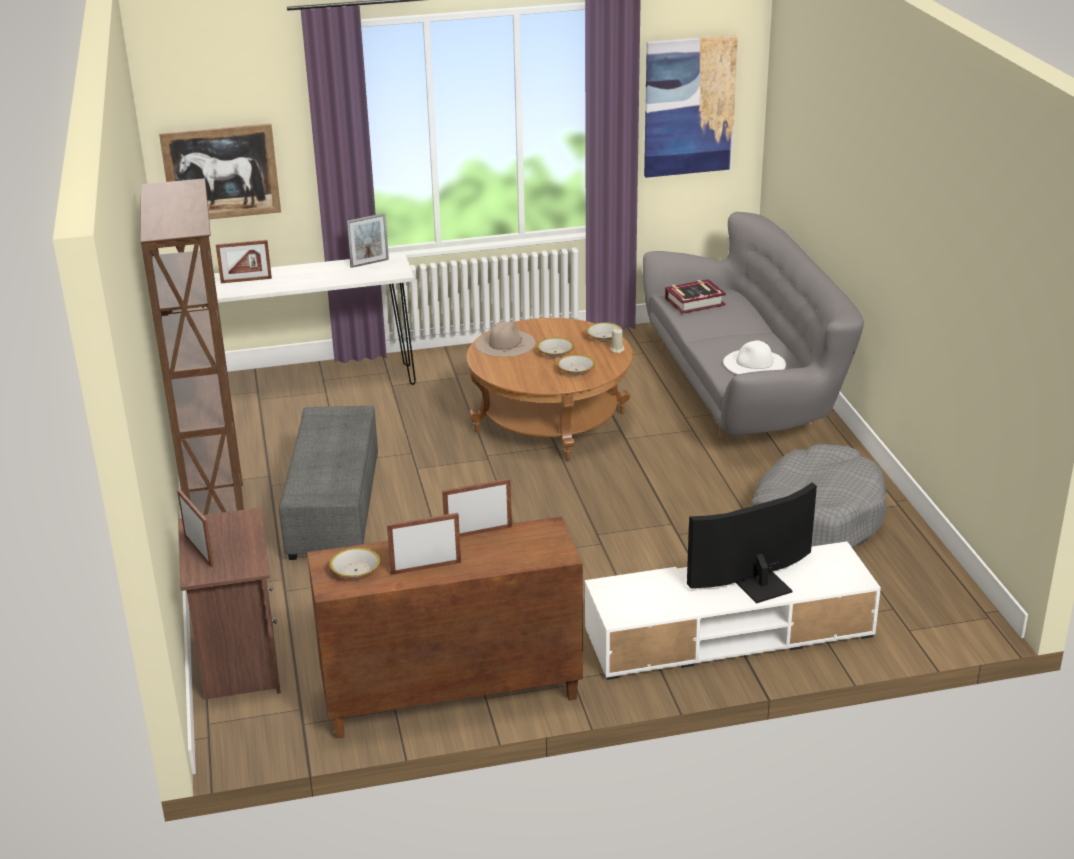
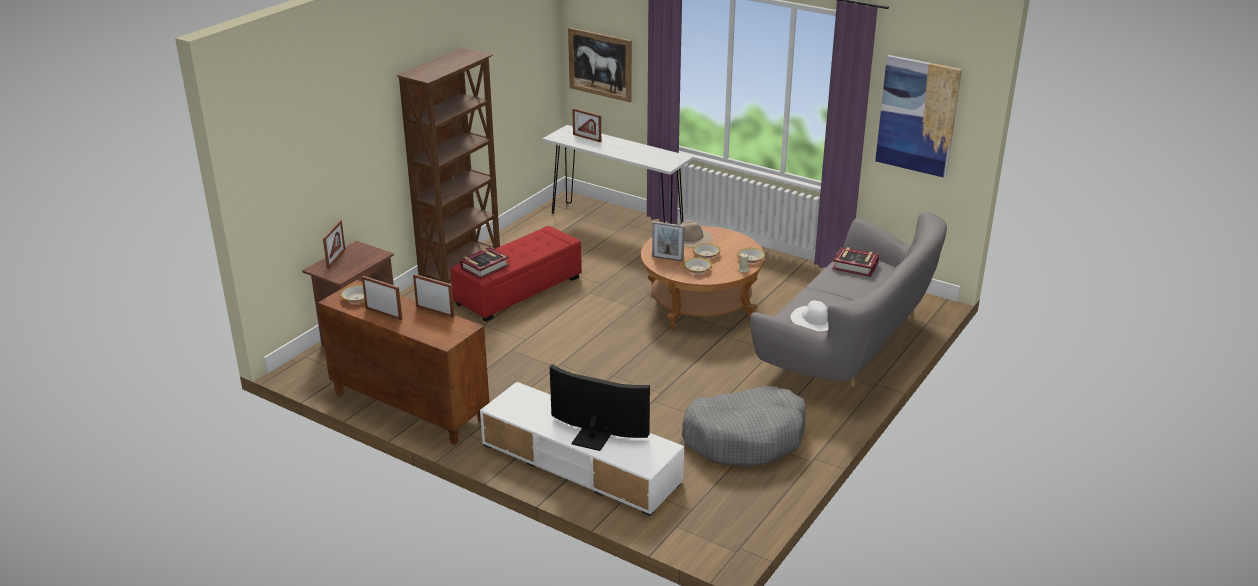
camera: 45 degrees right, 0 degrees up
(324, 484) = (484, 267): none -> book
(333, 507) = (518, 290): grey ottoman -> red ottoman
(369, 263) = (663, 154): picture frame -> picture frame (667, 258)

